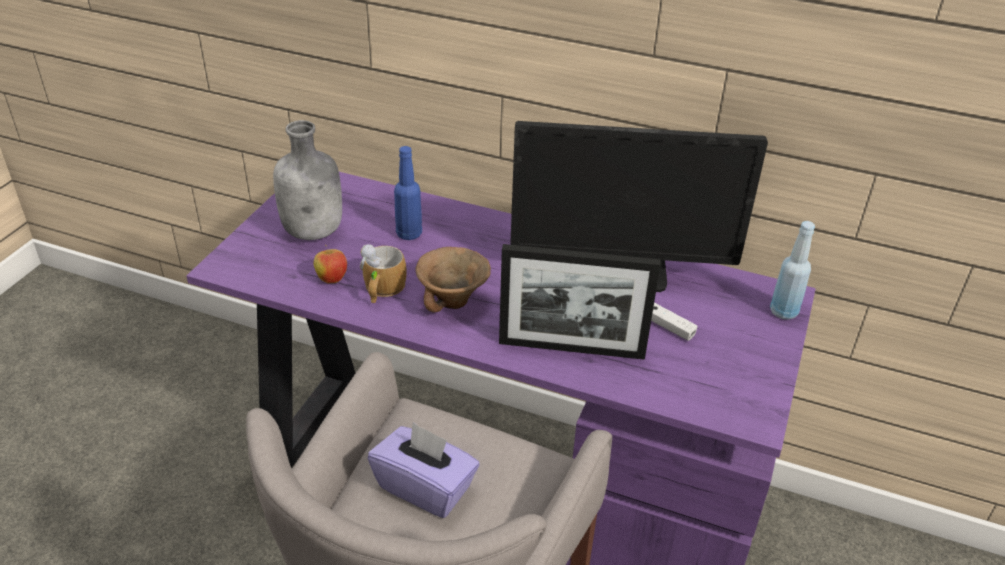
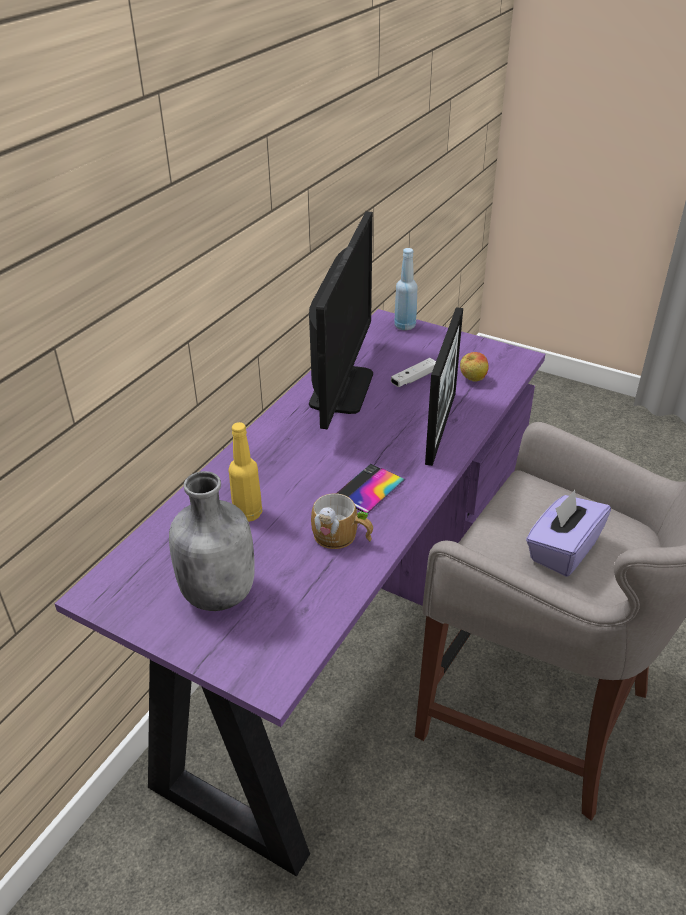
camera: 80 degrees left, 0 degrees up
(332, 278) = (316, 576): apple -> apple (472, 379)
(409, 234) = (248, 513): blue bottle -> yellow bottle
(453, 301) = (369, 489): brown bowl -> phone

